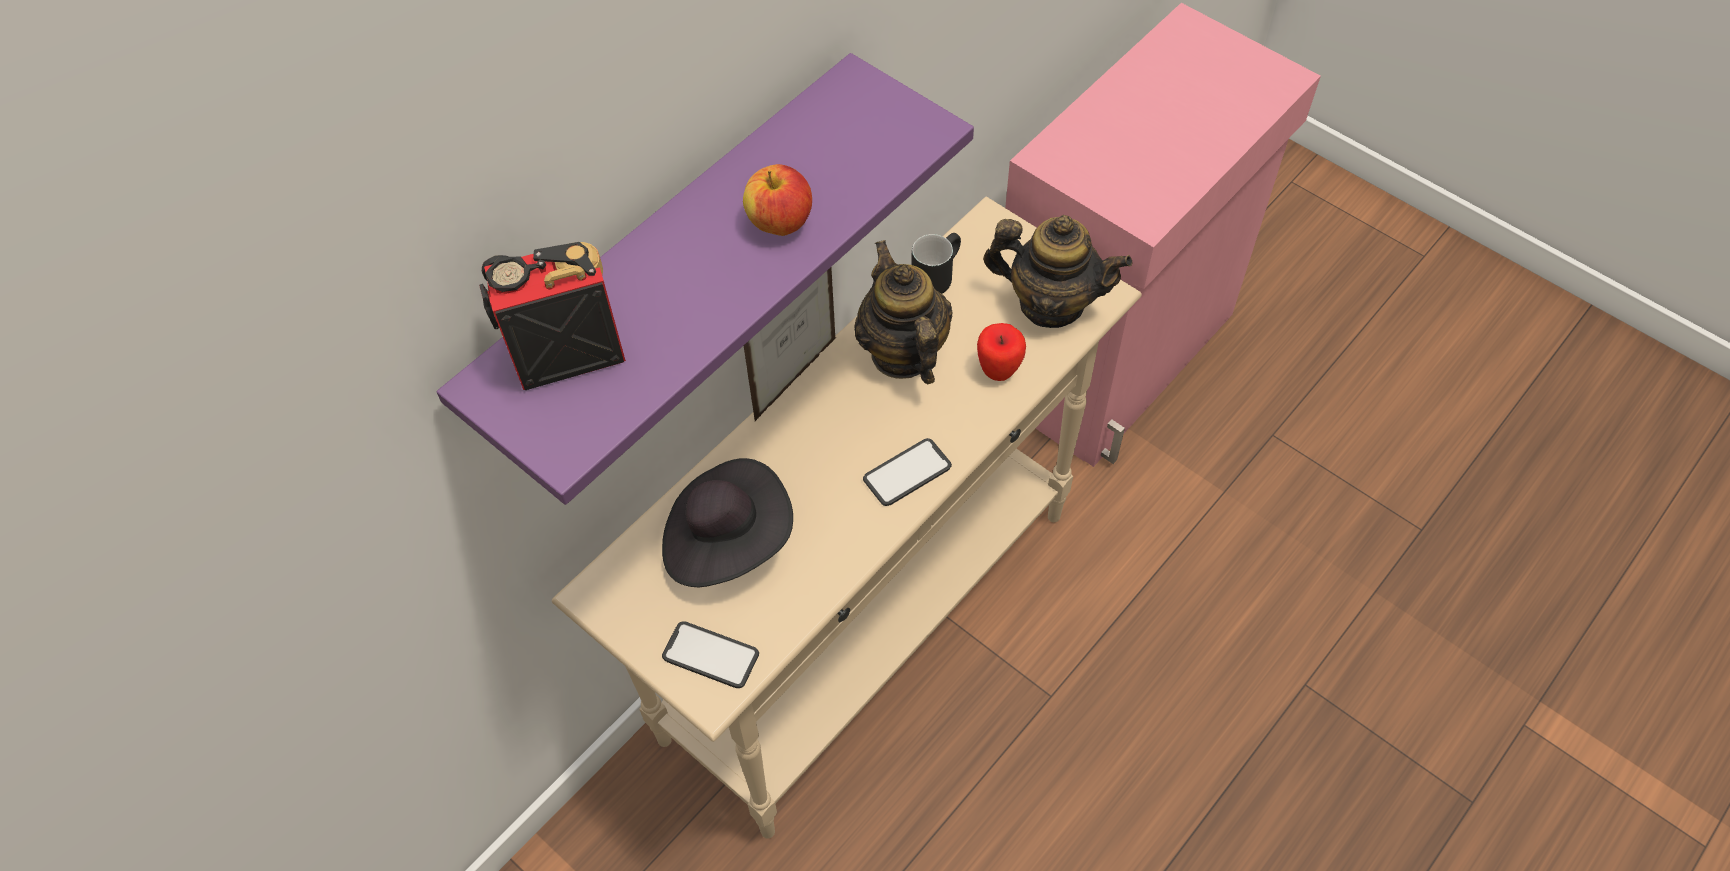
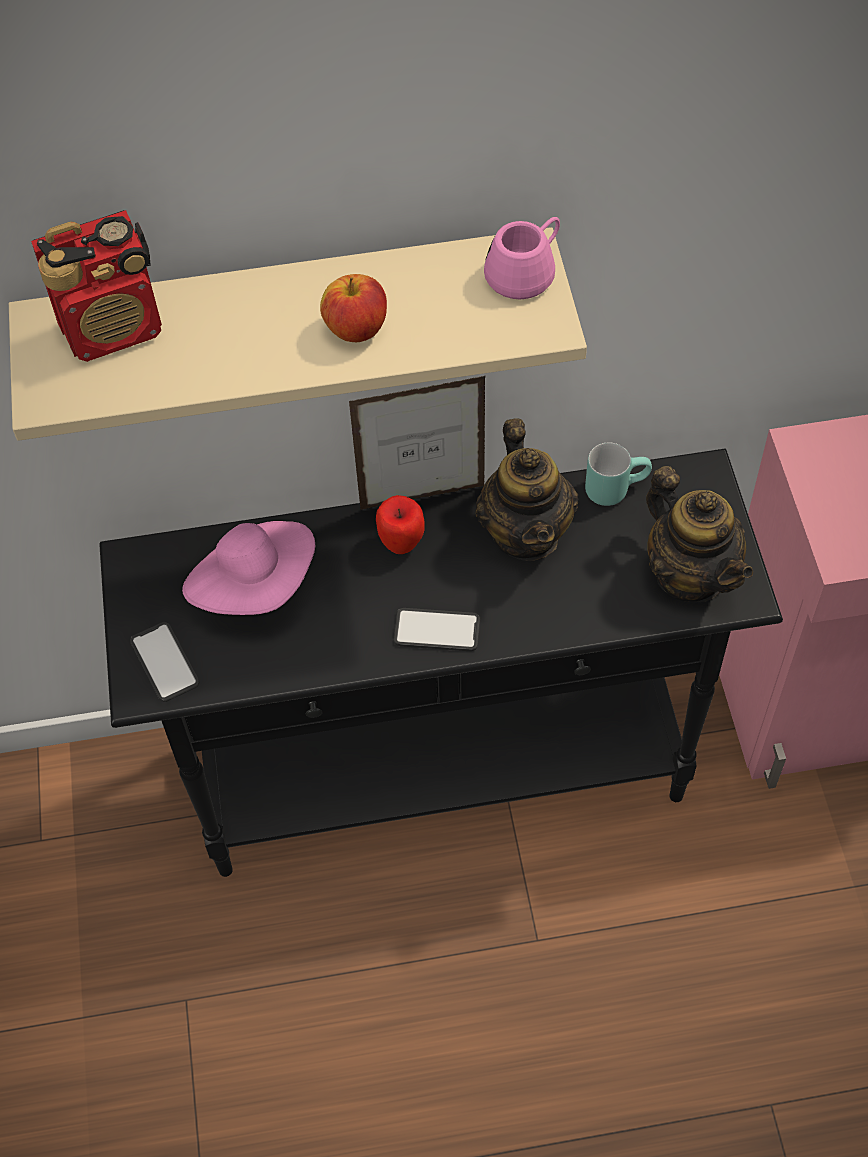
camera: 40 degrees right, 0 degrees up
(565, 351) = (114, 329): radio -> radio turned 135 degrees clockwise
(669, 260) = (291, 315): purple shelf -> beige shelf
(727, 540) = (255, 586): black hat -> pink hat
(867, 97) = (526, 271): none -> pink mug
(870, 624) = (443, 771): beige console table -> black console table
(902, 353) = (526, 533): teapot -> teapot turned 150 degrees clockwise
(935, 275) = (615, 487): black mug -> turquoise mug
(998, 370) = (590, 600): apple -> apple (401, 543)

